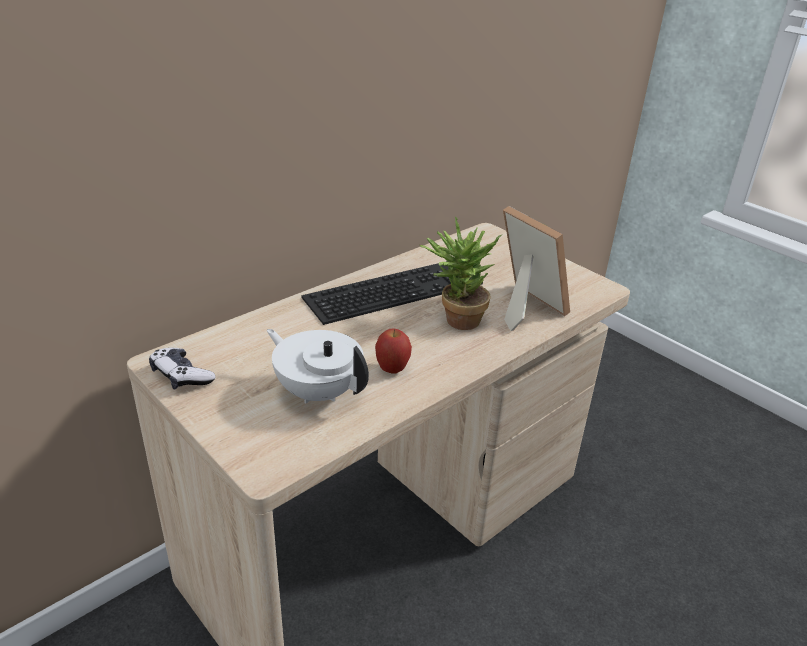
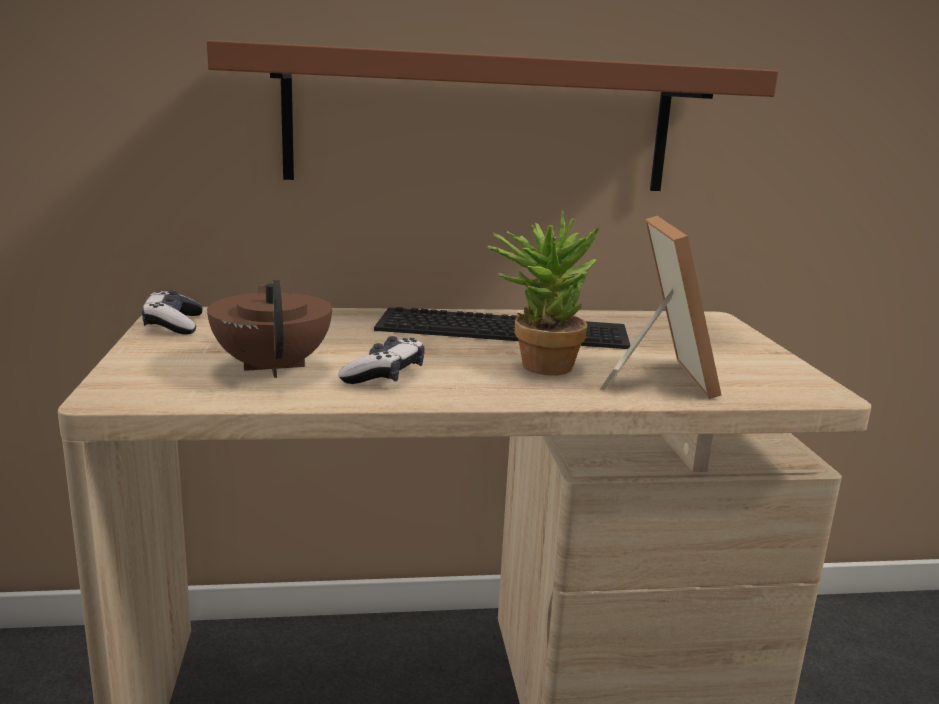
camera: 35 degrees right, 15 degrees down
(318, 391) = (273, 367): white teapot -> brown teapot
(340, 139) = (480, 123): none -> brown shelf
(392, 369) = (384, 376): apple -> game controller

